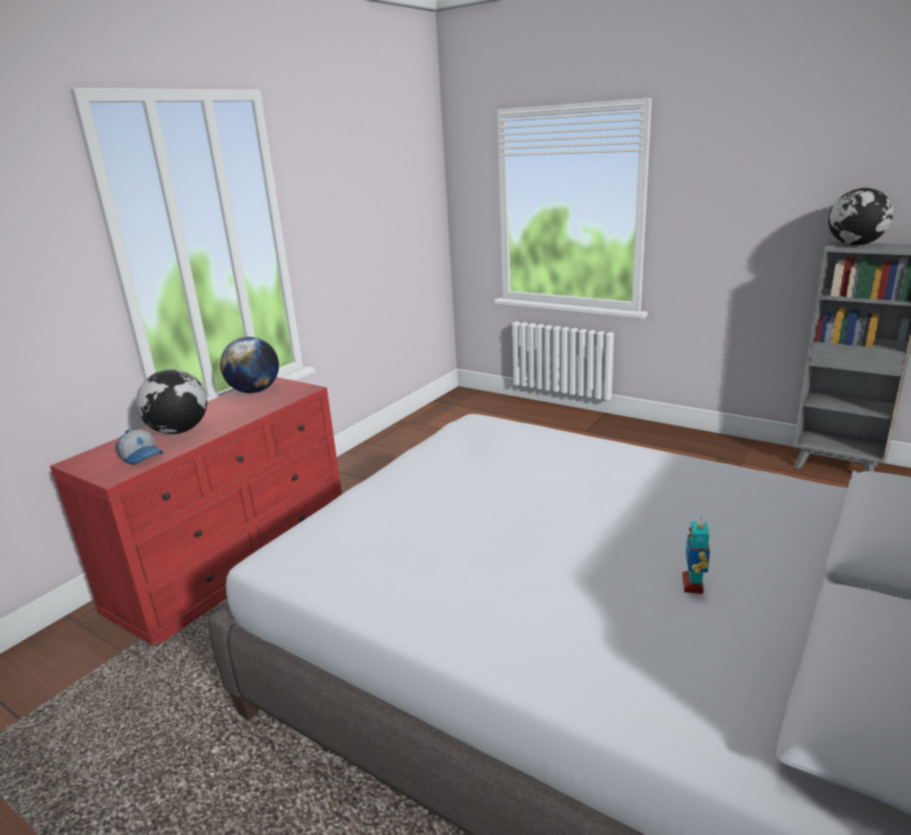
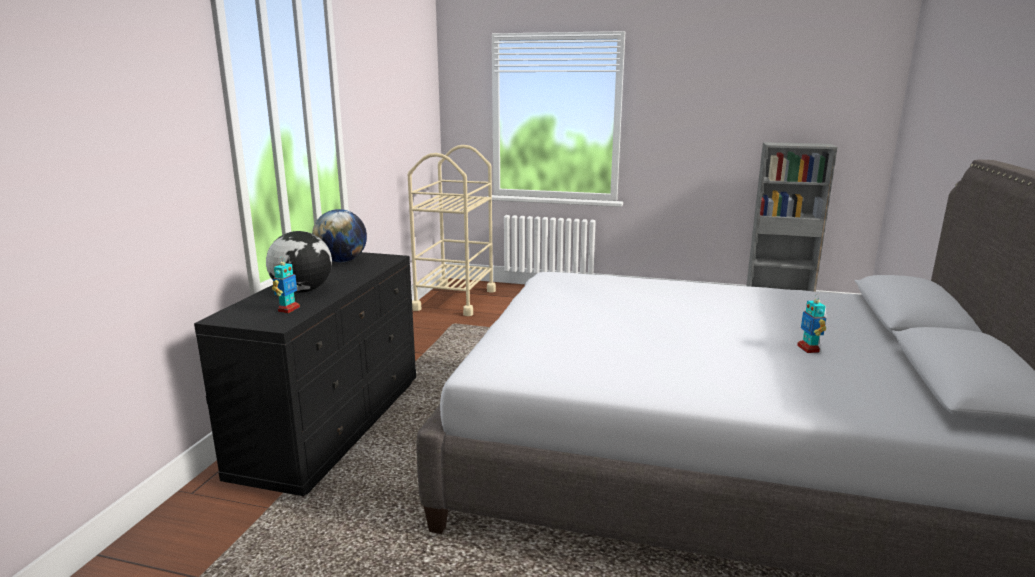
camera: 20 degrees left, 5 degrees down
(142, 456) = (288, 309): cap -> toy robot
(236, 563) = (334, 426): red dresser -> black dresser
(449, 416) = (455, 300): none -> beige cart
(855, 245) = (783, 143): globe -> none

